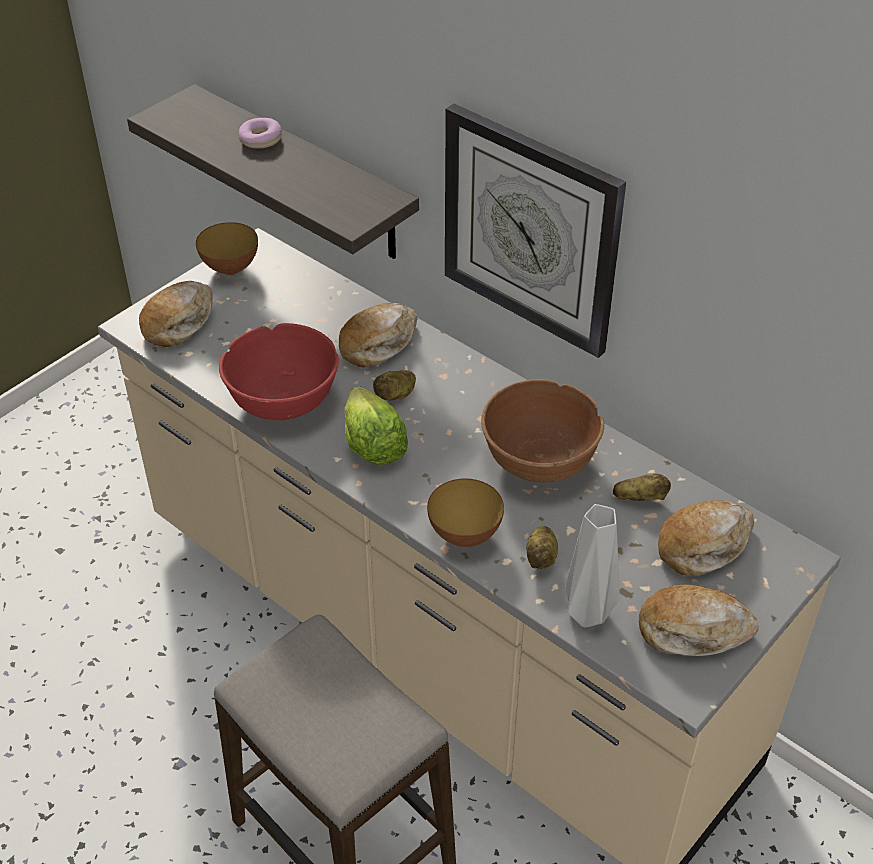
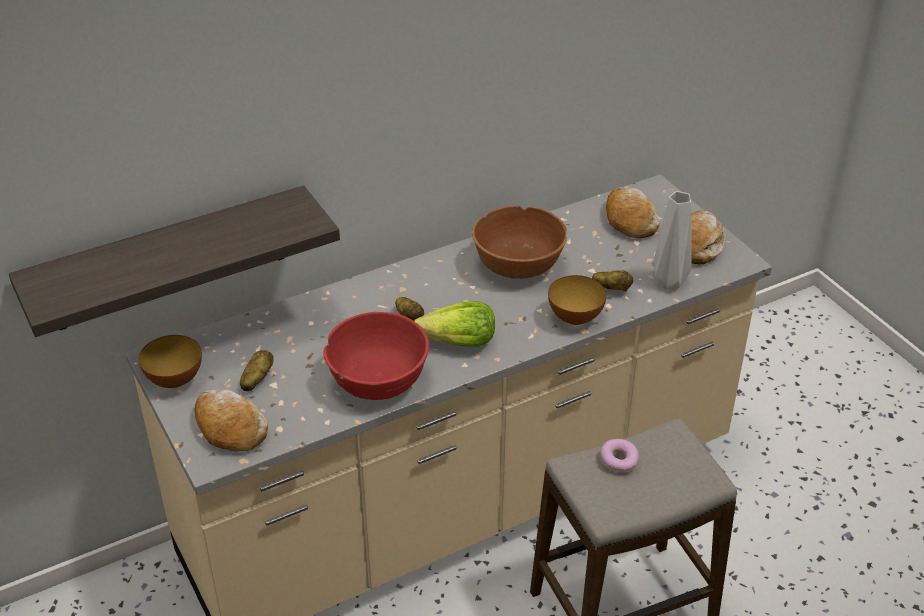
camera: 70 degrees left, 5 degrees down
(260, 139) = (147, 248): donut -> donut (618, 460)
(378, 343) = (341, 313): bread -> none
(531, 230) = (411, 132): wall clock -> none
(640, 498) = (577, 233): potato -> potato (257, 379)

